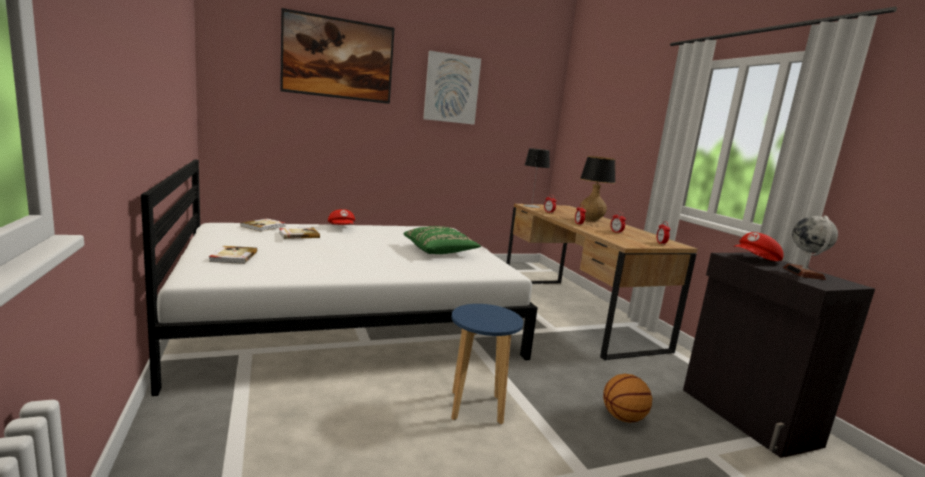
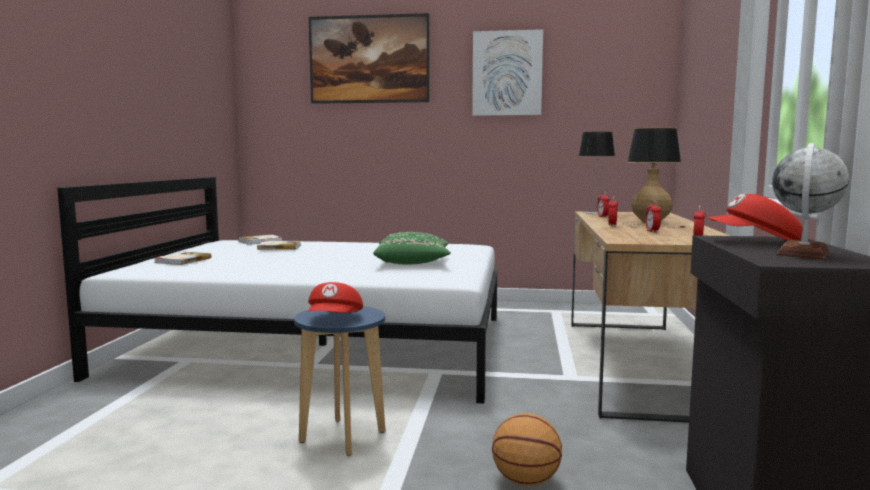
camera: 30 degrees right, 5 degrees down
(342, 227) = (343, 243): red cap -> red cap (335, 320)

